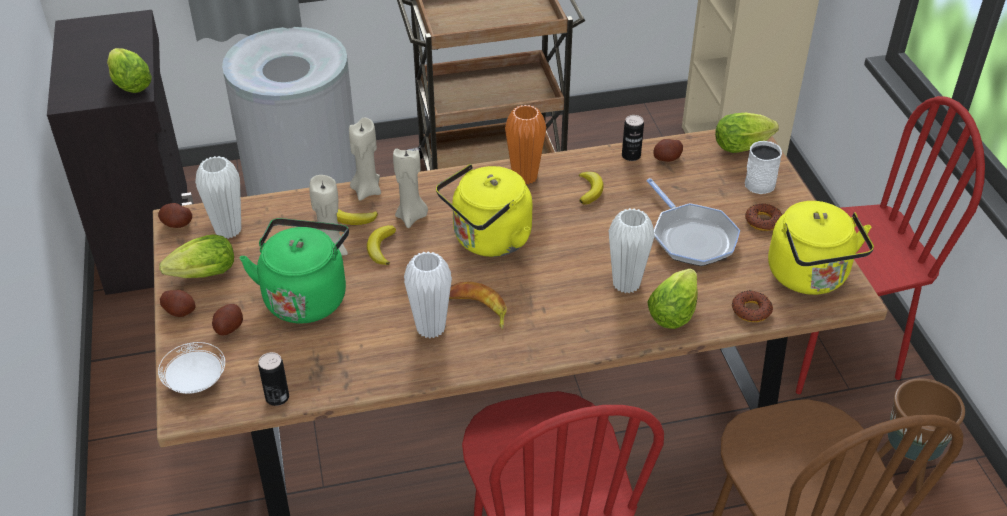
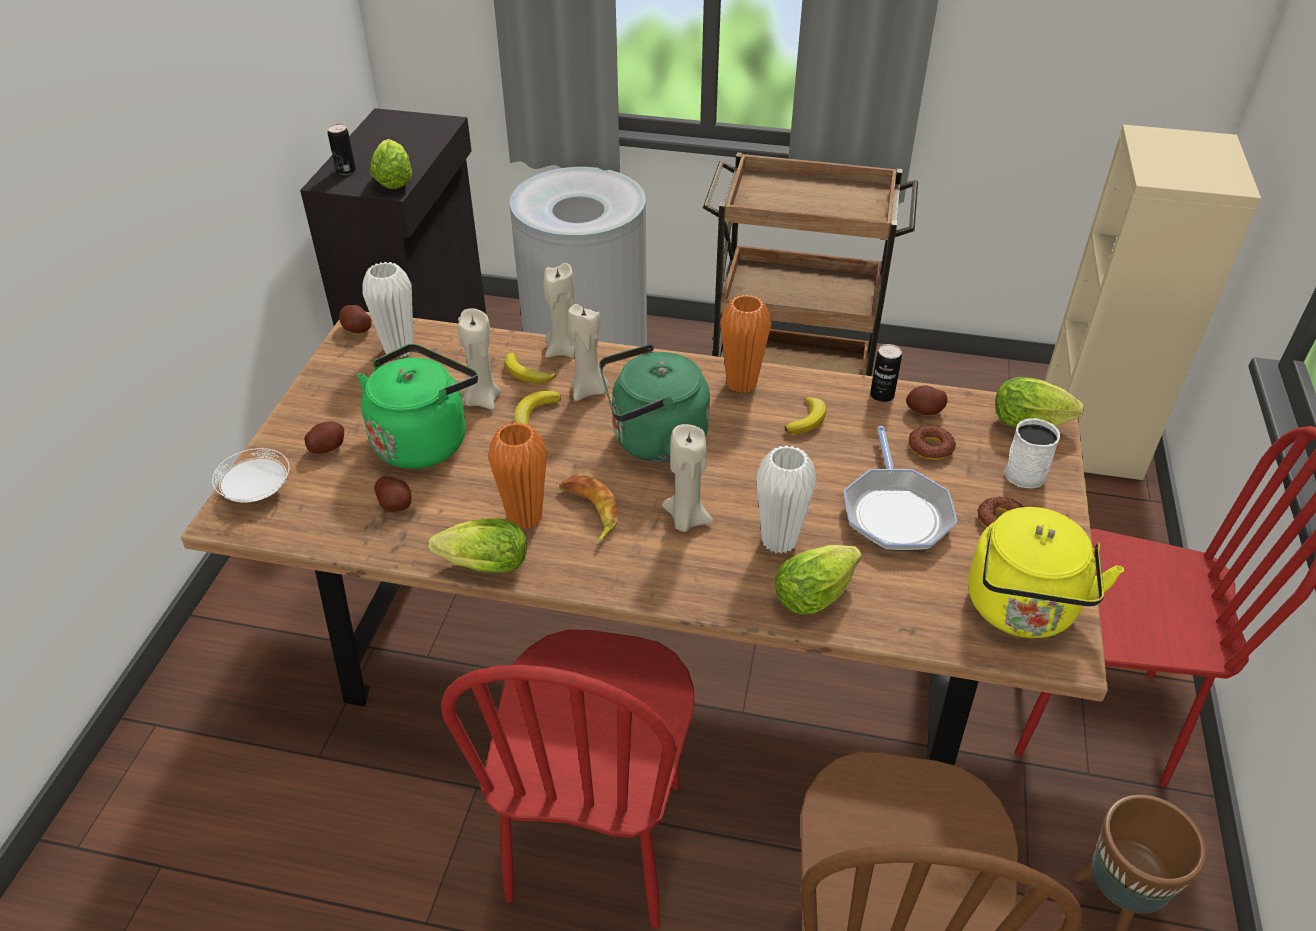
camera: 25 degrees right, 0 degrees up
(180, 311) = (295, 415): potato -> potato (395, 504)
(200, 276) = (340, 386): lettuce -> lettuce (480, 566)
(277, 397) = (319, 536): can -> can (346, 170)
(430, 328) = (525, 517): white vase -> orange vase
(488, 240) = (653, 441): yellow kettle -> green kettle
(551, 290) = (686, 519): none -> beige candle
(751, 310) = (916, 626): donut -> donut (931, 447)

